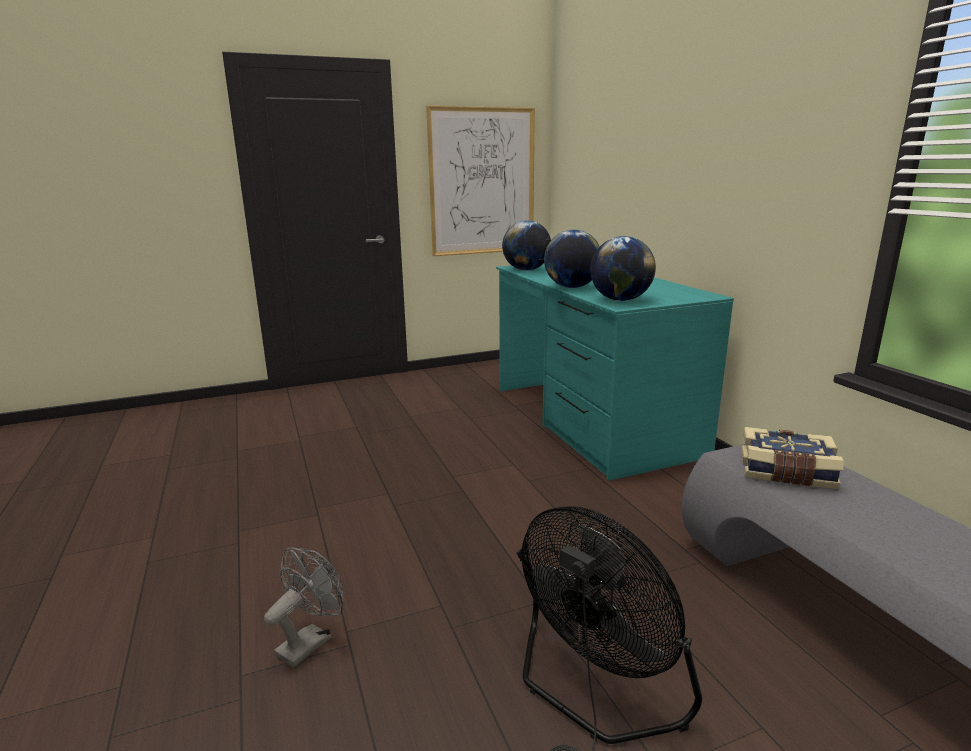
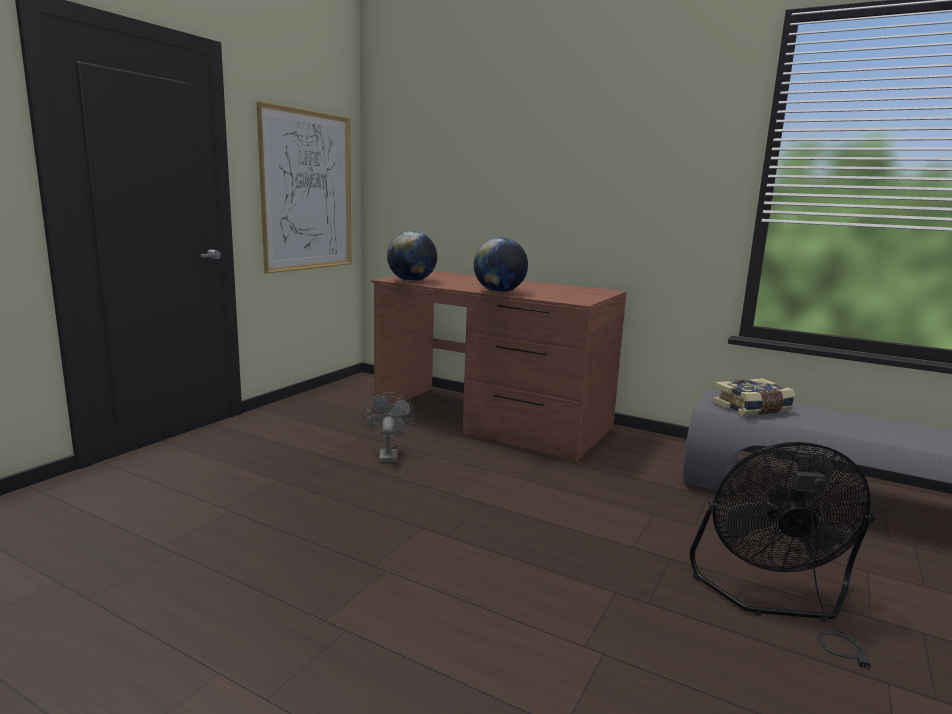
camera: 40 degrees left, 5 degrees down
(310, 641) = (570, 669): grey fan -> grey fan (388, 454)
(591, 419) = (492, 420): turquoise desk -> brown desk
(620, 300) = (565, 298): globe -> none

